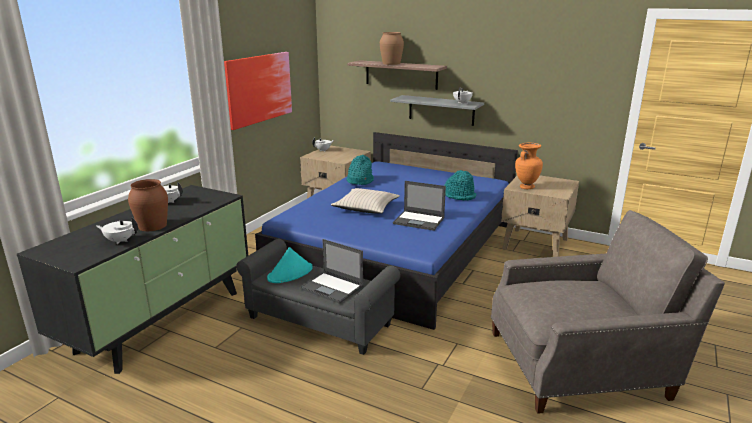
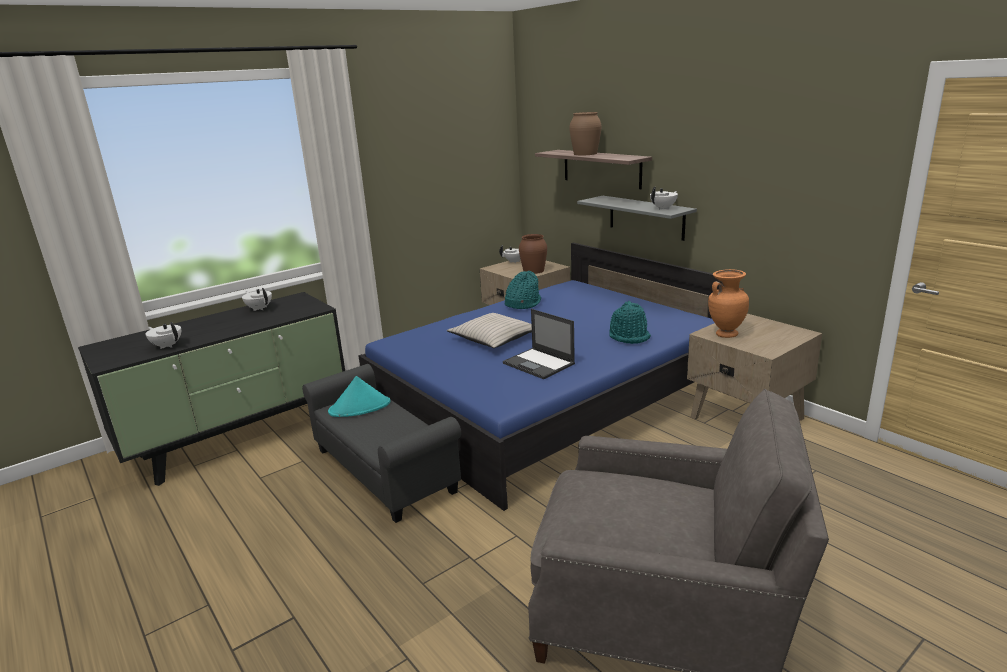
camera: 25 degrees right, 0 degrees up
(152, 225) = (213, 333): brown vase -> brown vase (533, 270)
(259, 88) = (419, 184): picture -> none
(332, 288) = (386, 433): laptop -> none

